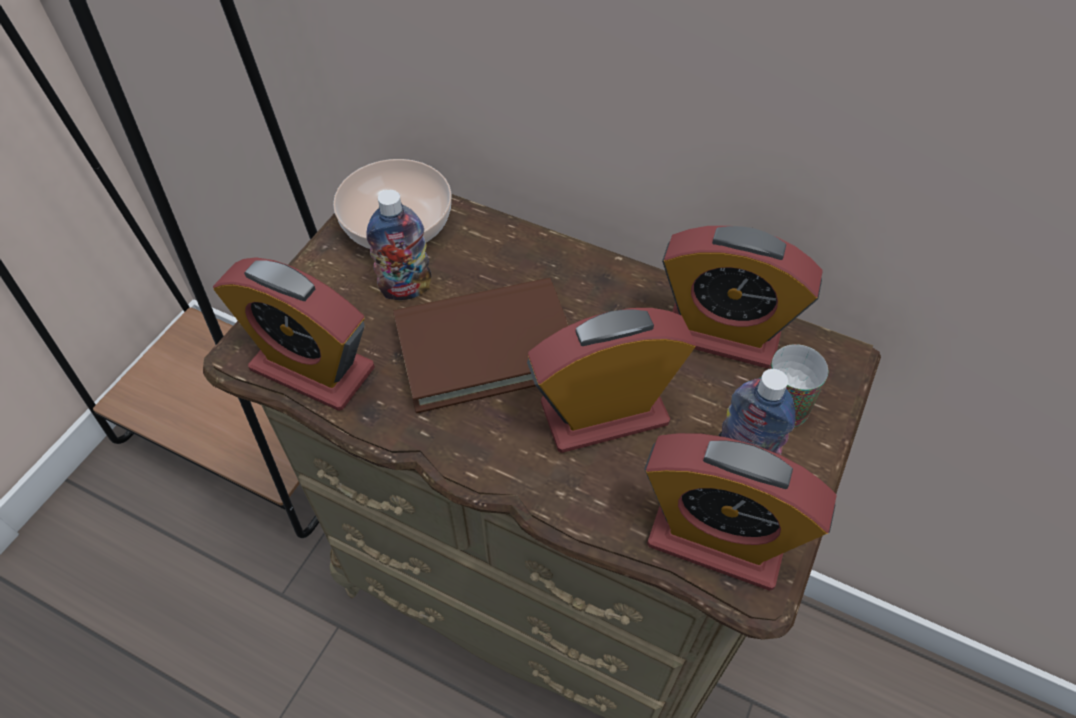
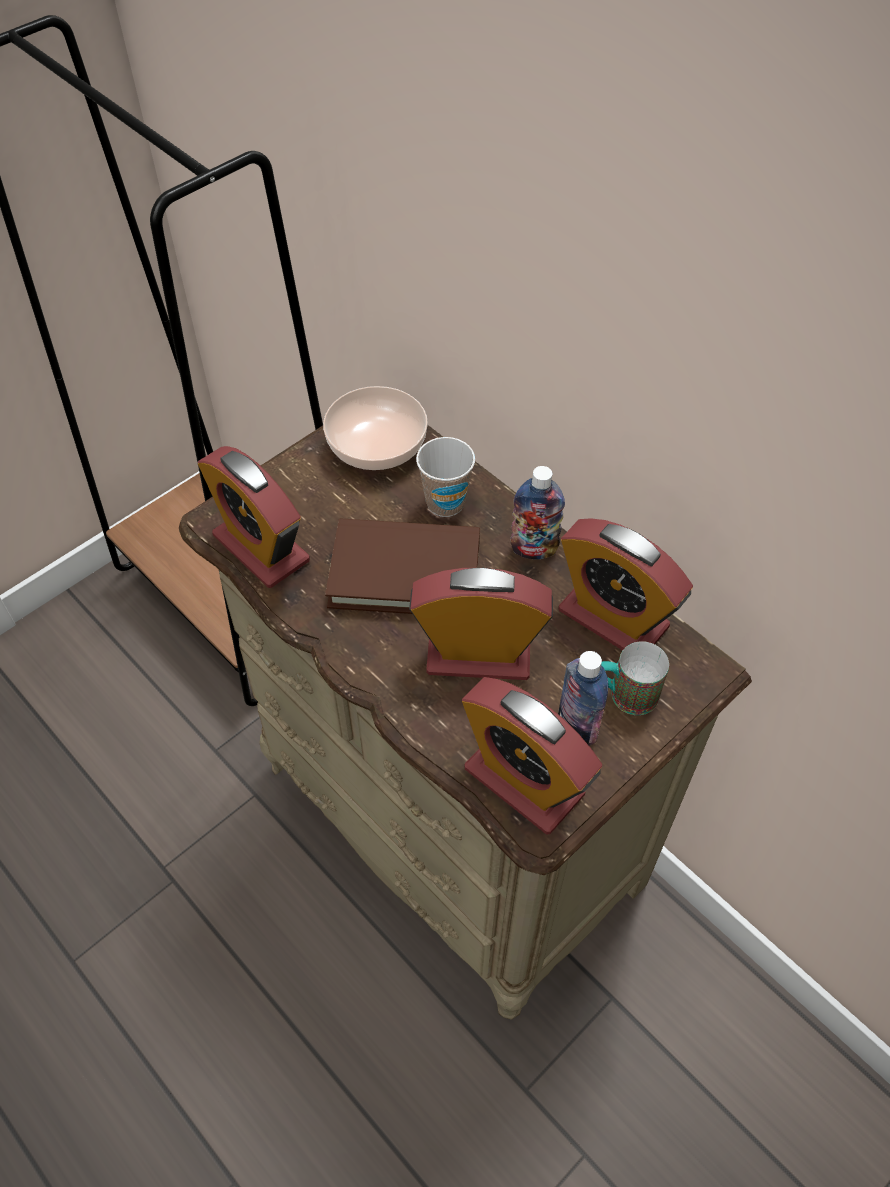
camera: 20 degrees right, 0 degrees up
(406, 289) = (361, 503): bottle -> bottle (534, 549)
(496, 264) = (445, 502): none -> cup

